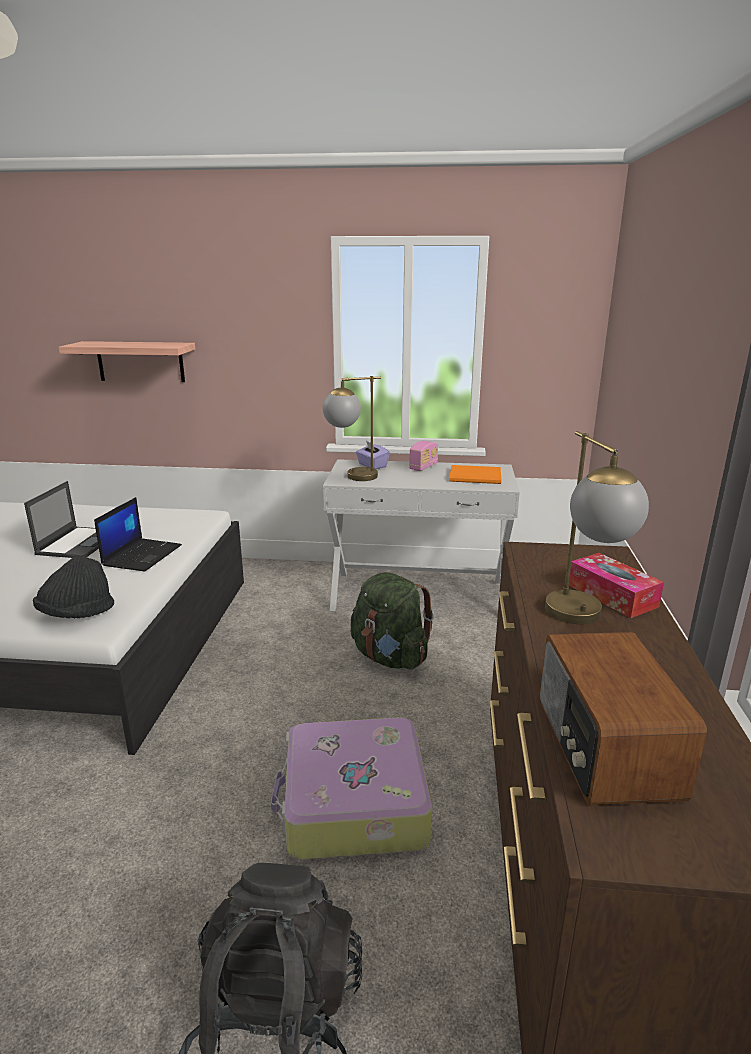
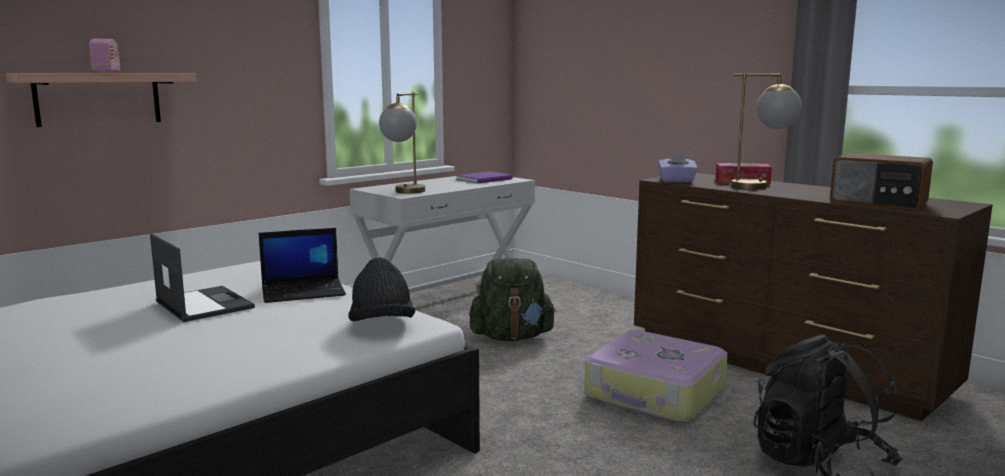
camera: 50 degrees left, 10 degrees down
(142, 555) = (304, 291): laptop -> laptop turned 105 degrees clockwise
(372, 466) = (393, 186): purple tissue box -> purple tissue box (677, 181)
(423, 467) = (432, 181): radio -> radio (106, 72)
(476, 477) = (486, 179): orange book -> purple book

